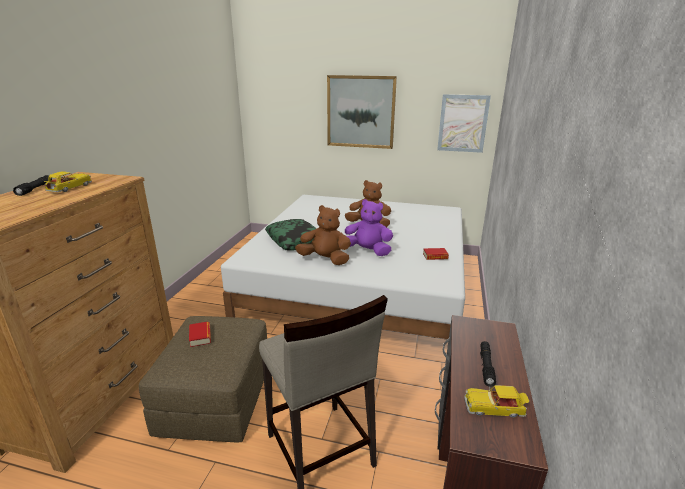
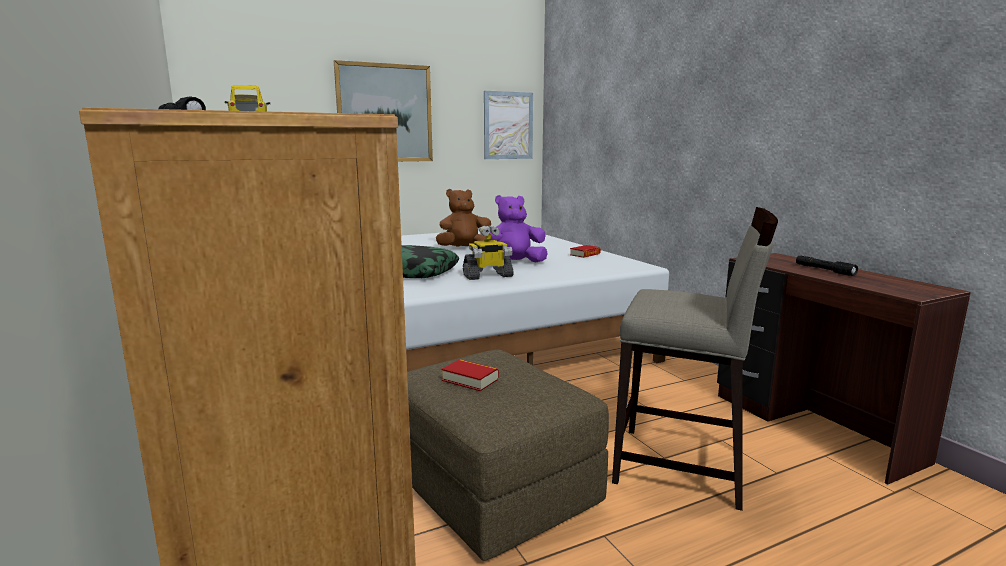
camera: 40 degrees left, 10 degrees down
(325, 259) = (488, 276): brown plush toy -> toy robot
(495, 408) = (884, 282): toy car -> none

